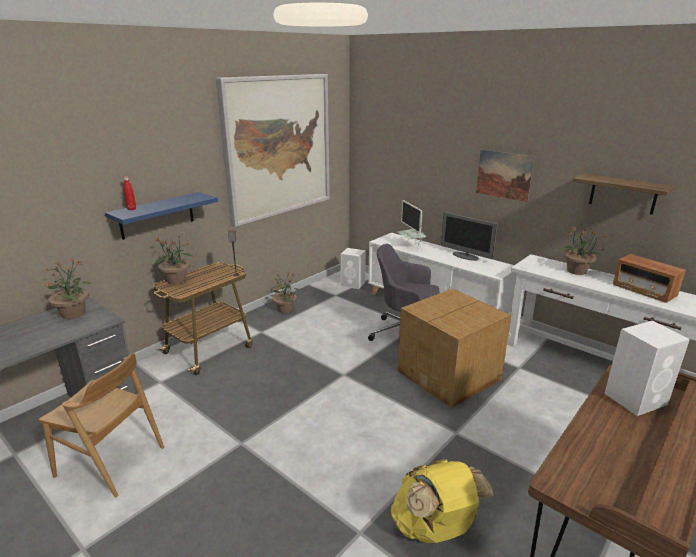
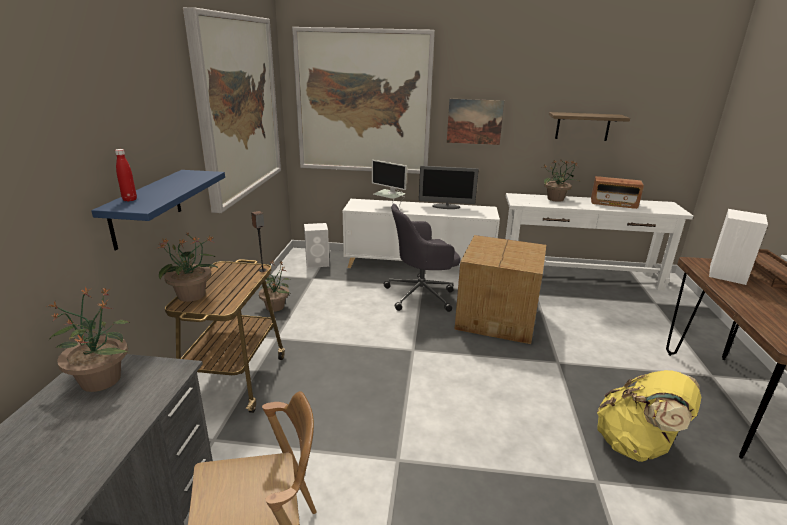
camera: 35 degrees left, 0 degrees up
(408, 147) = (363, 102): none -> picture

